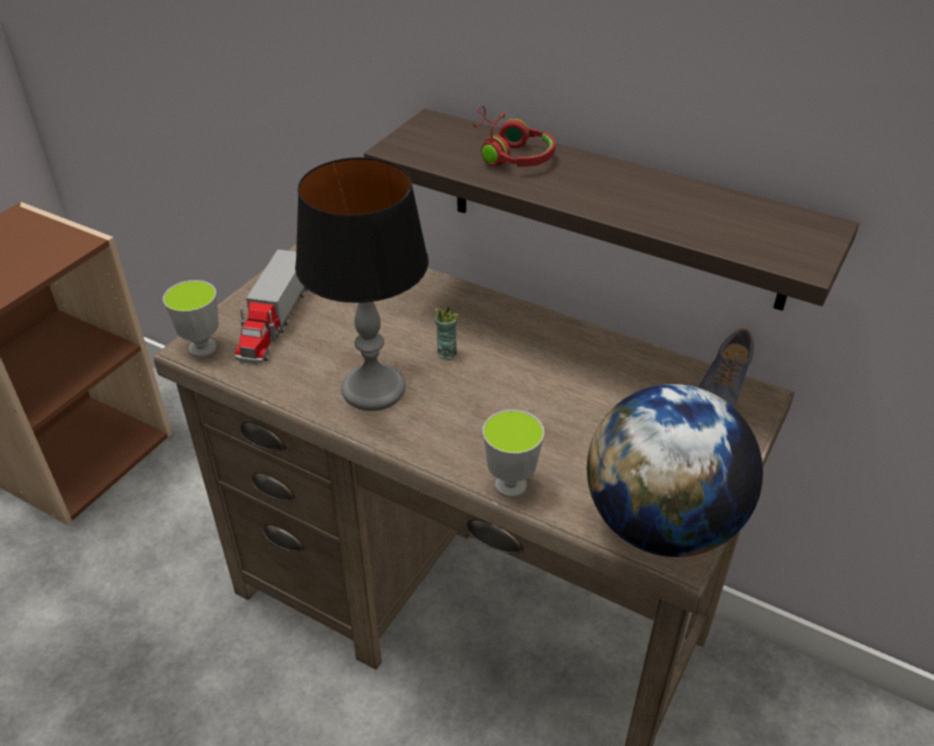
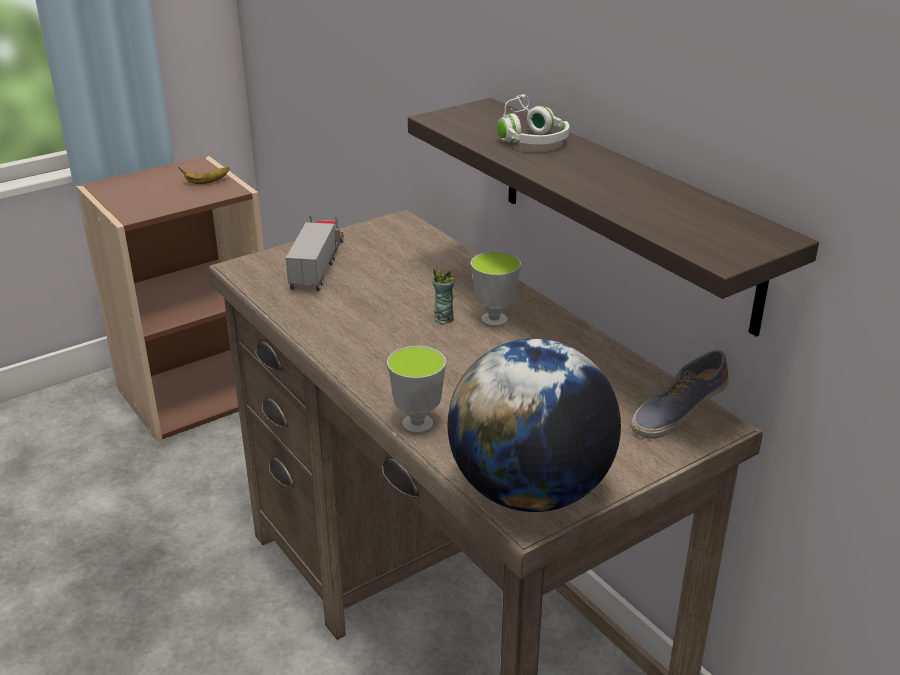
camera: 25 degrees right, 10 degrees down
(44, 238) = (206, 182): none -> banana
(202, 348) = (248, 268): cup -> cup (494, 320)
(274, 322) = (318, 264): toy truck -> toy truck turned 150 degrees clockwise
(374, 389) = (359, 328): table lamp -> none
(509, 153) = (529, 136): red headphones -> white headphones

